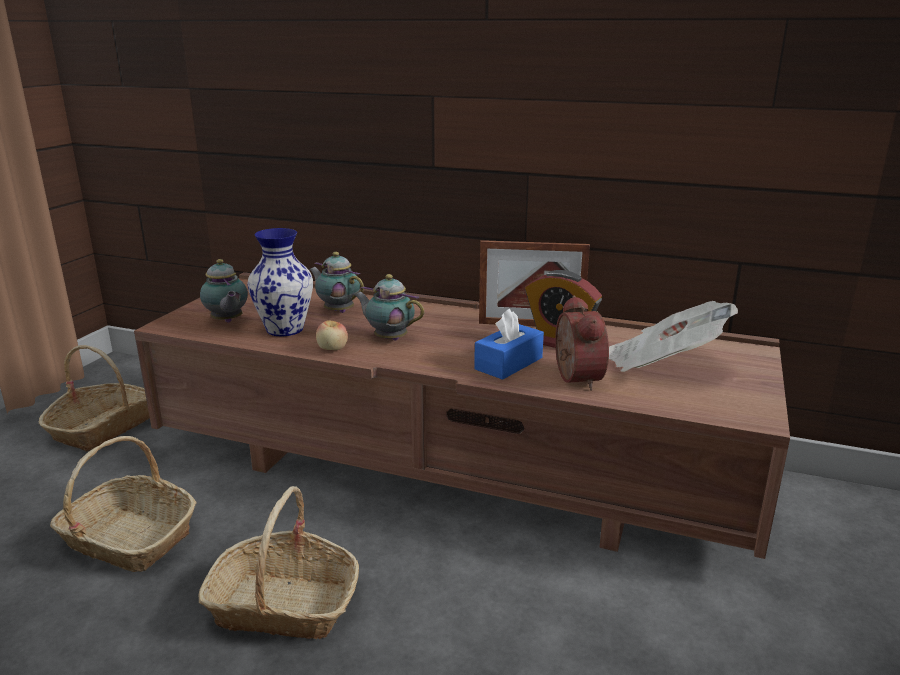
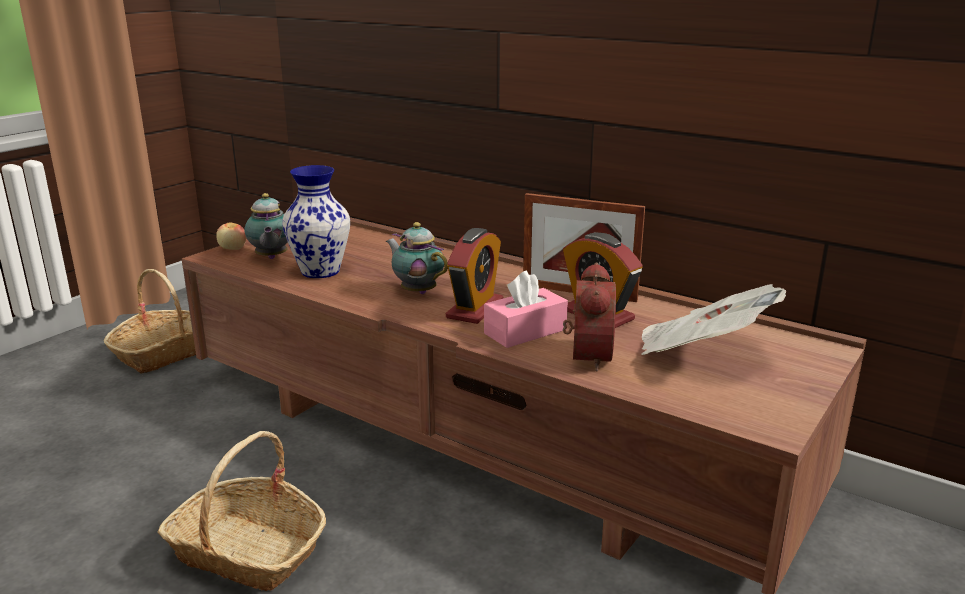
camera: 15 degrees right, 0 degrees up
(128, 539) = (139, 462): basket -> none
(332, 349) = (353, 296): apple -> apple (233, 249)
(338, 311) = (385, 257): teapot -> none
(452, 349) = (475, 309): none -> alarm clock
(508, 363) = (525, 331): blue tissue box -> pink tissue box

